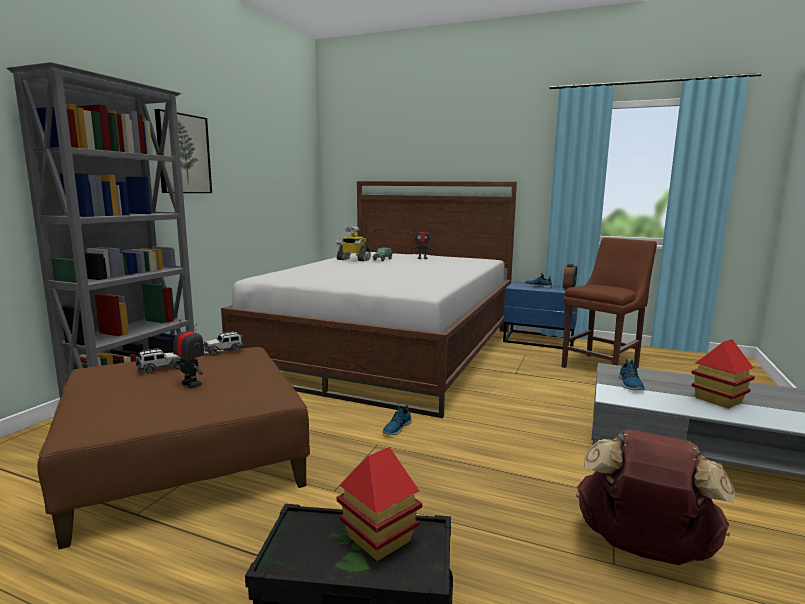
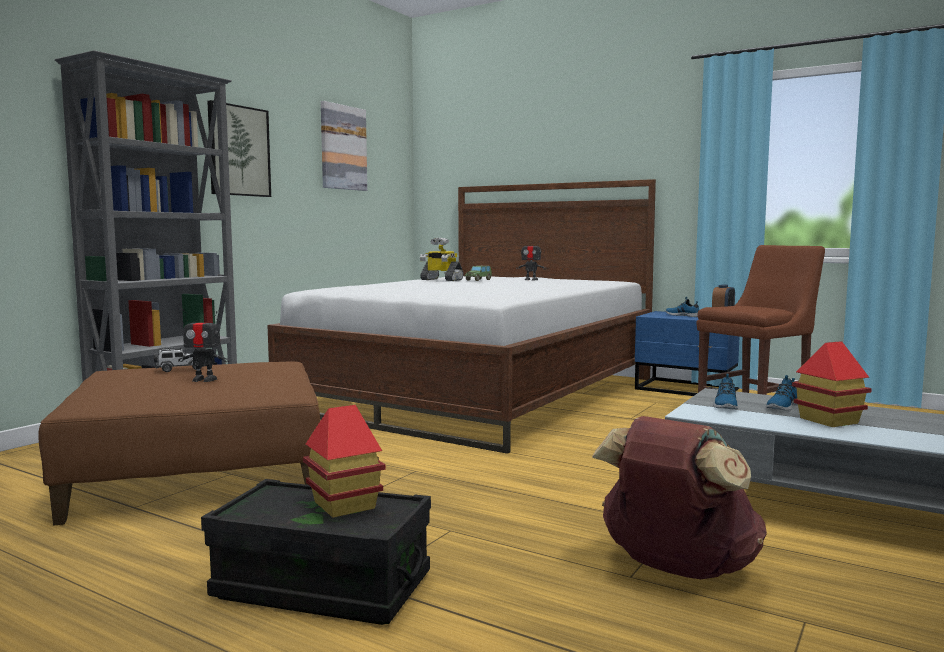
camera: 10 degrees right, 5 degrees down
(191, 384) = (204, 380): toy robot -> toy robot turned 135 degrees clockwise
(224, 351) = (254, 360): toy car -> none
(266, 149) = (343, 147): none -> picture
(396, 428) = (446, 459): shoe -> shoe (782, 406)

